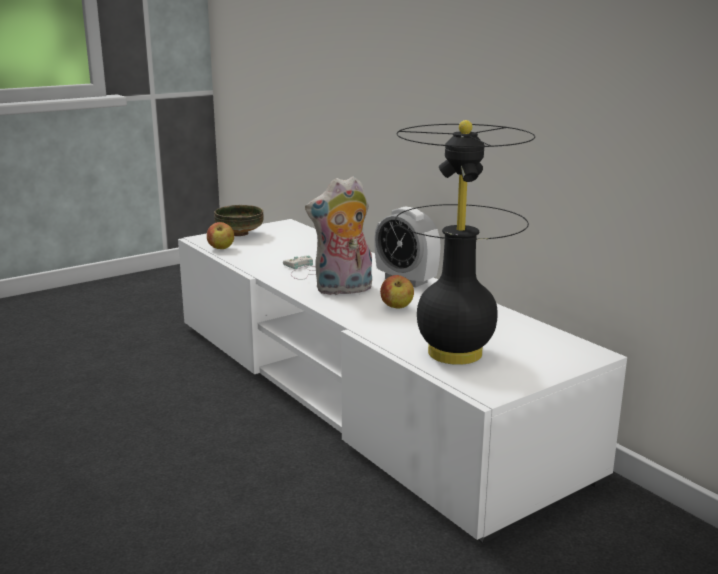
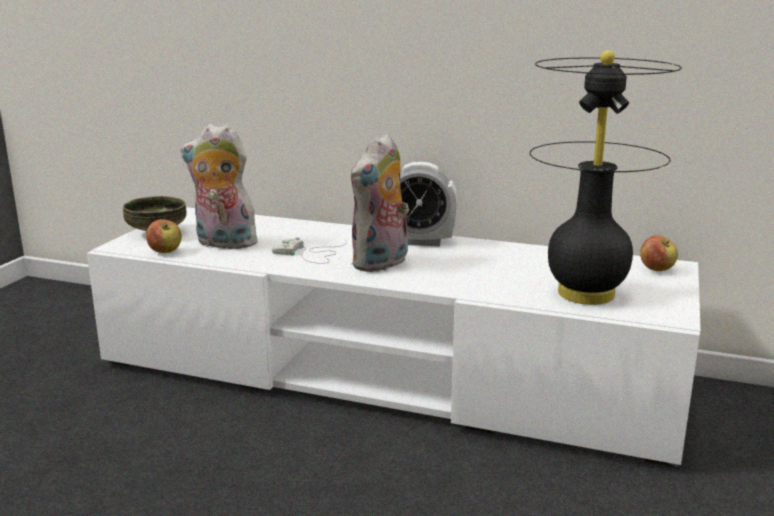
camera: 35 degrees left, 0 degrees up
(265, 251) = (223, 244): none -> plush toy
(396, 307) = (460, 267): apple -> apple (657, 270)

